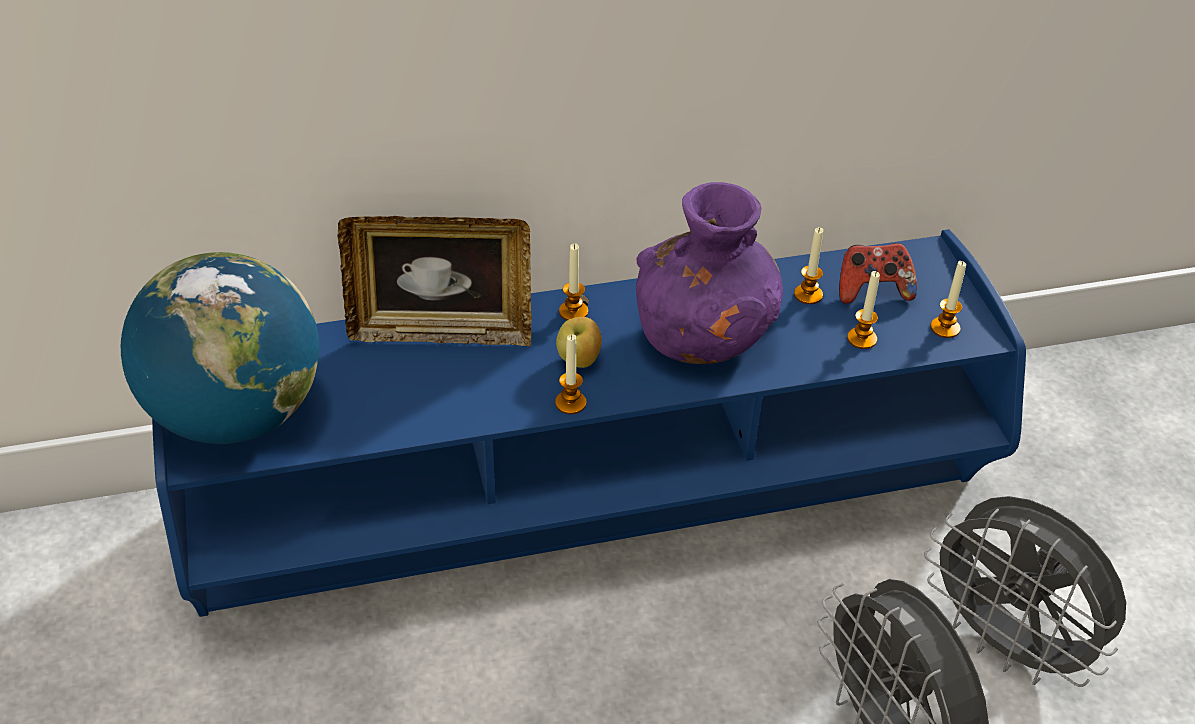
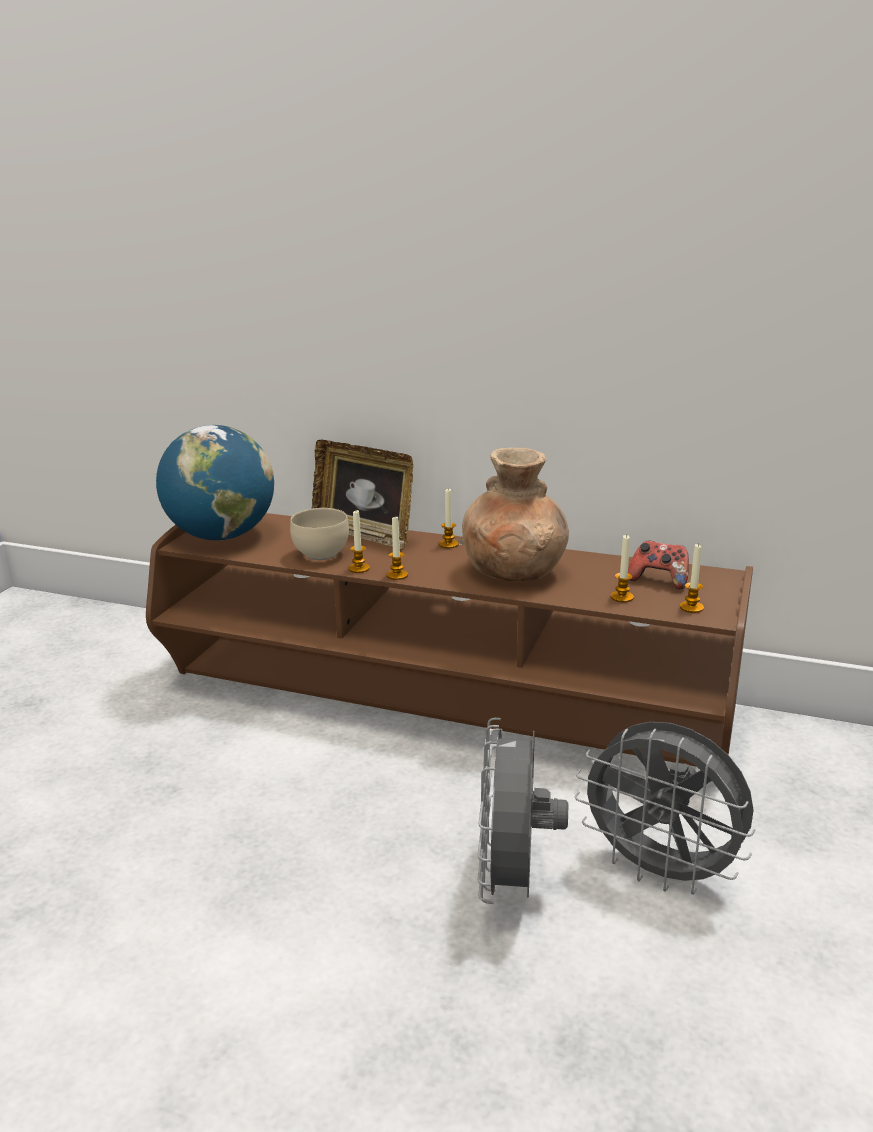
camera: 35 degrees right, 20 degrees down
(429, 398) = (323, 554): none -> beige bowl
(579, 361) = (425, 562): apple -> none
(594, 508) = (440, 701): blue tv stand -> brown tv stand
(704, 338) = (514, 572): purple vase -> brown vase
(808, 295) = (609, 572): candle -> candle (359, 568)
(1007, 646) = (661, 872): grey fan -> grey fan turned 45 degrees counterclockwise

